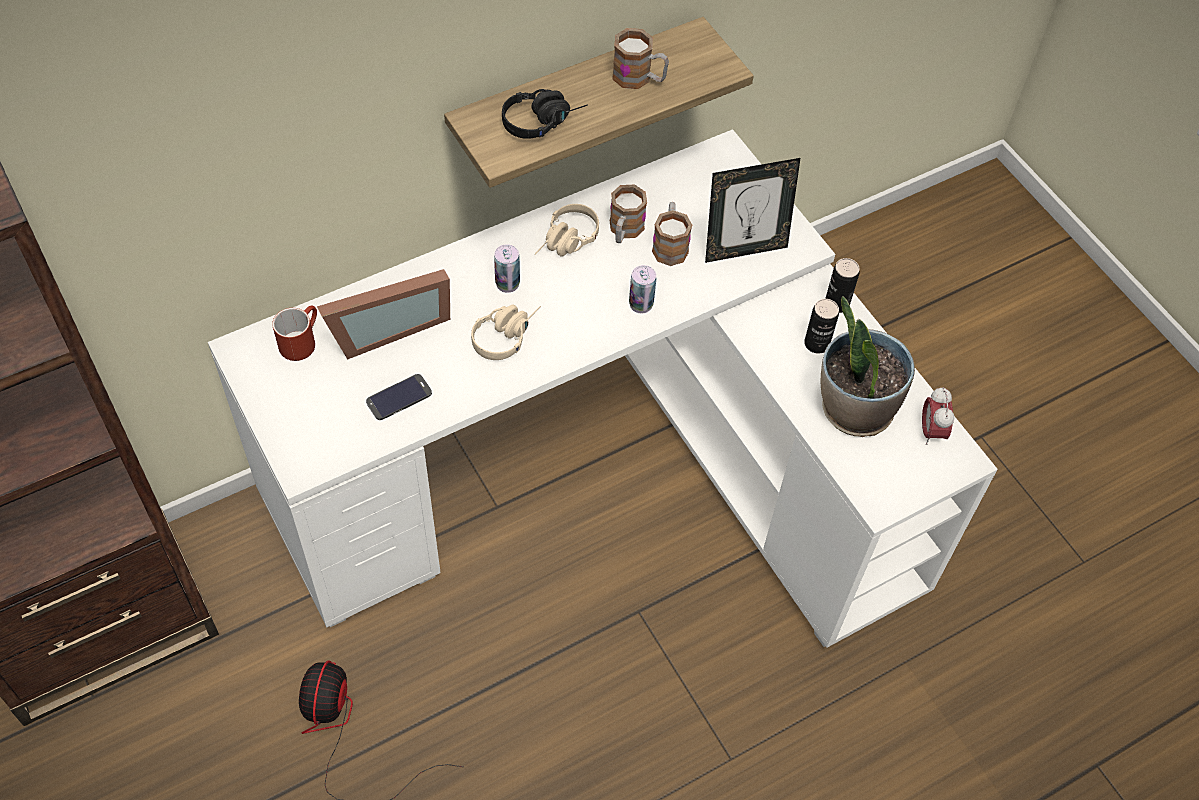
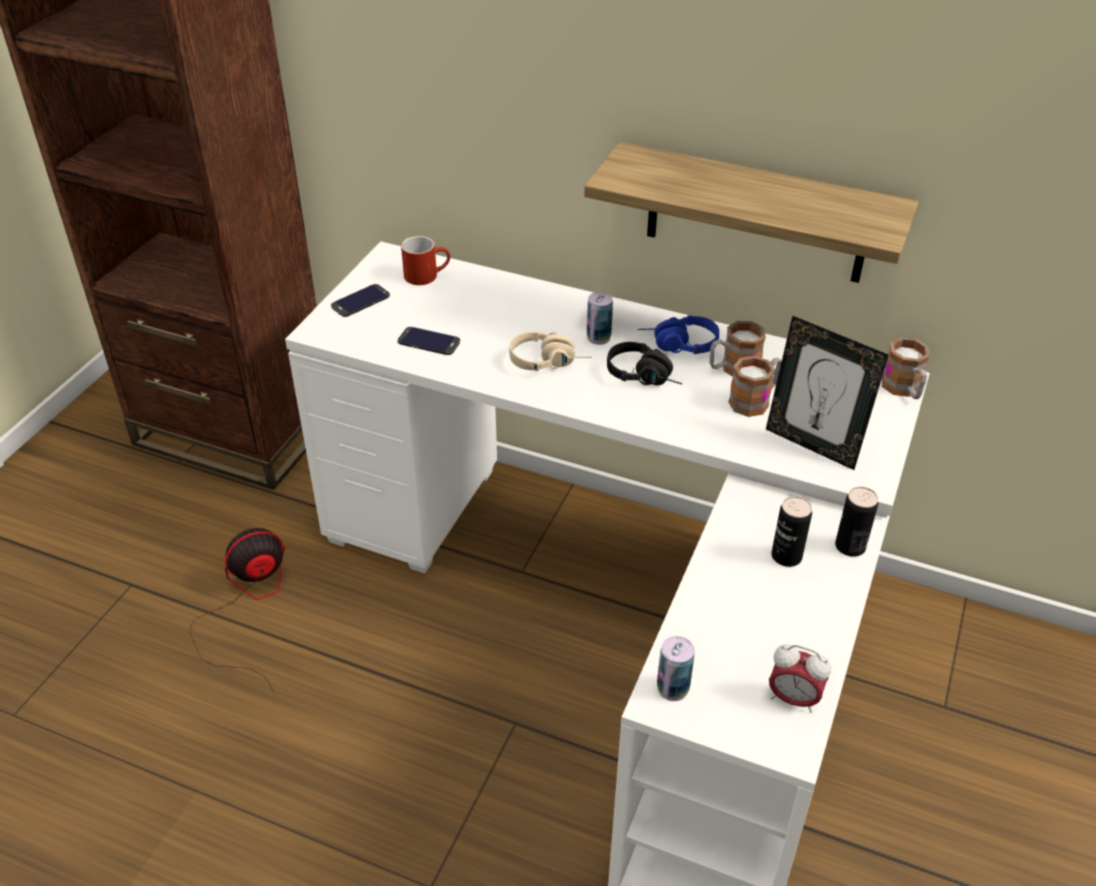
camera: 55 degrees right, 15 degrees down
(288, 411) = (360, 301): none -> phone
(386, 327) = (484, 304): picture frame -> none
(543, 120) = (679, 180): black headphones -> black headphones (646, 377)
(566, 243) = (677, 346): beige headphones -> blue headphones
(639, 78) = (796, 201): mug -> mug (904, 389)
(641, 304) = (672, 415): can -> can (672, 688)
(854, 409) = (746, 623): potted plant -> none
(931, 431) = (793, 699): alarm clock -> alarm clock turned 120 degrees counterclockwise

